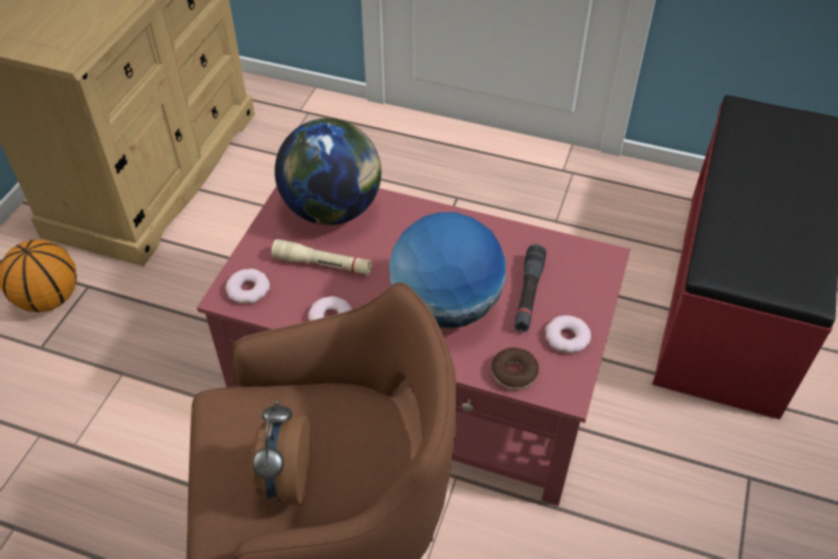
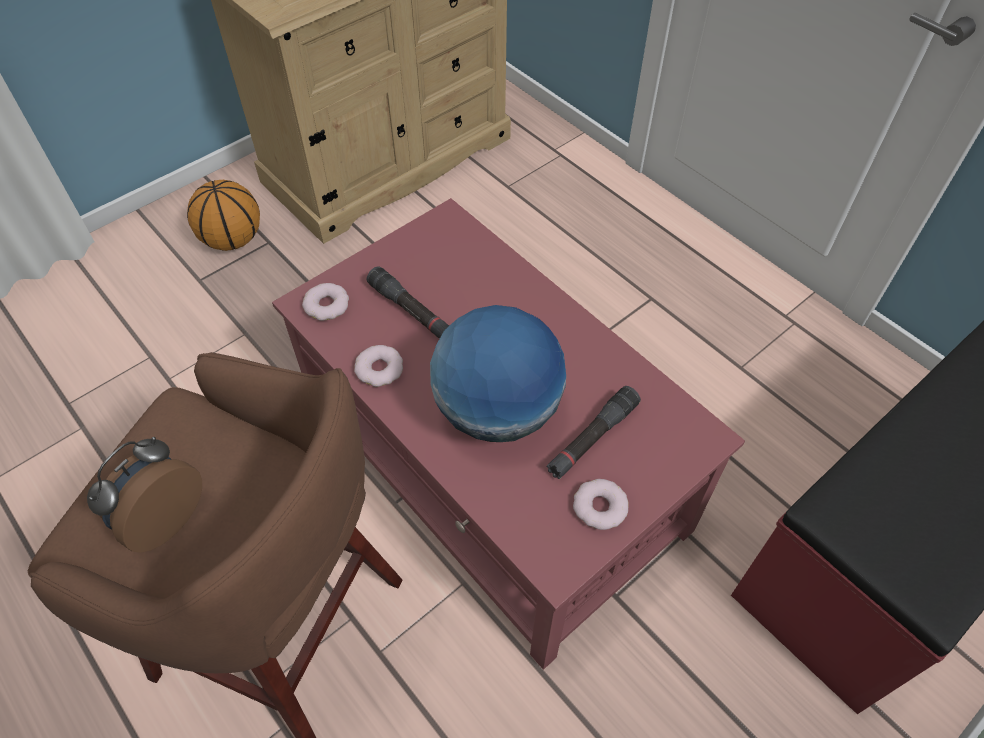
camera: 30 degrees right, 5 degrees up
(322, 264) = (410, 311): beige flashlight -> black flashlight
(333, 209) = (460, 259): globe -> none
(514, 373) = (515, 517): donut -> none

